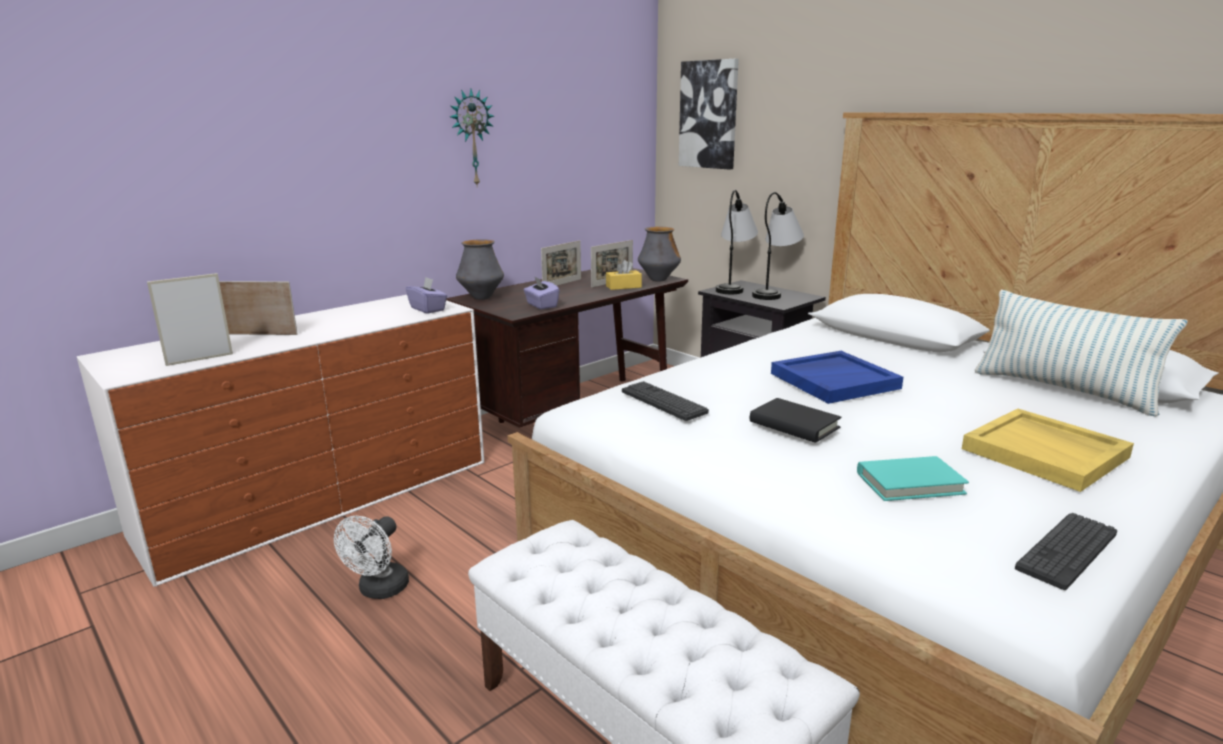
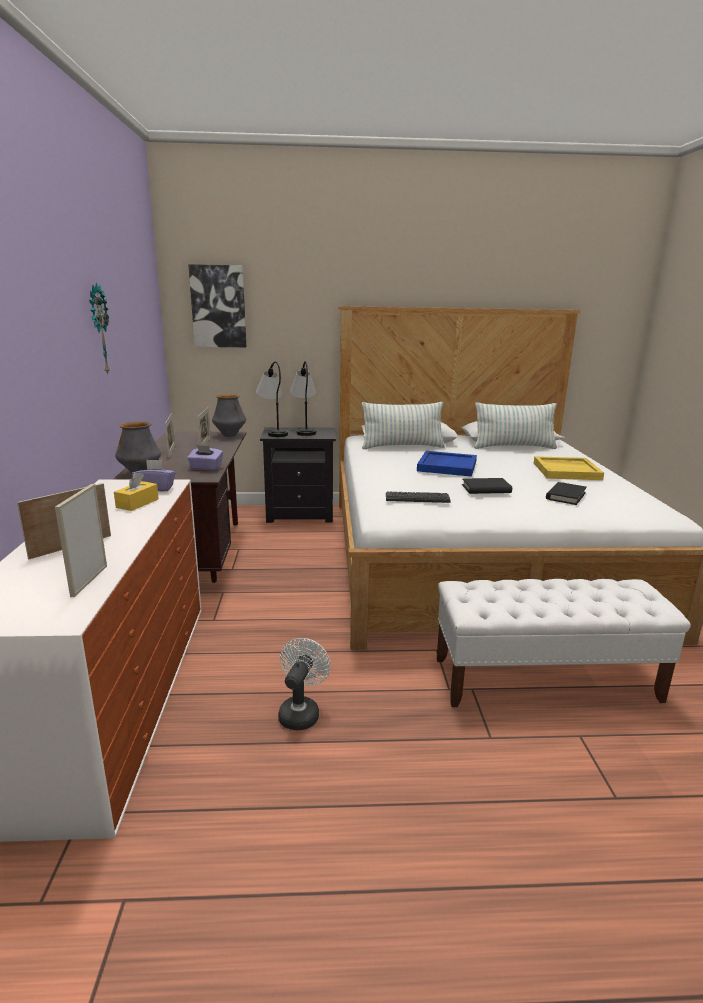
camera: 50 degrees left, 0 degrees up
(379, 590) = (301, 712): white fan -> white fan turned 135 degrees counterclockwise
(623, 286) = (221, 444): yellow tissue box -> yellow tissue box (137, 503)
(858, 341) = (402, 447): none -> pillow
(909, 483) = (565, 496): turquoise book -> black book
(1067, 551) = (641, 499): keyboard -> none

